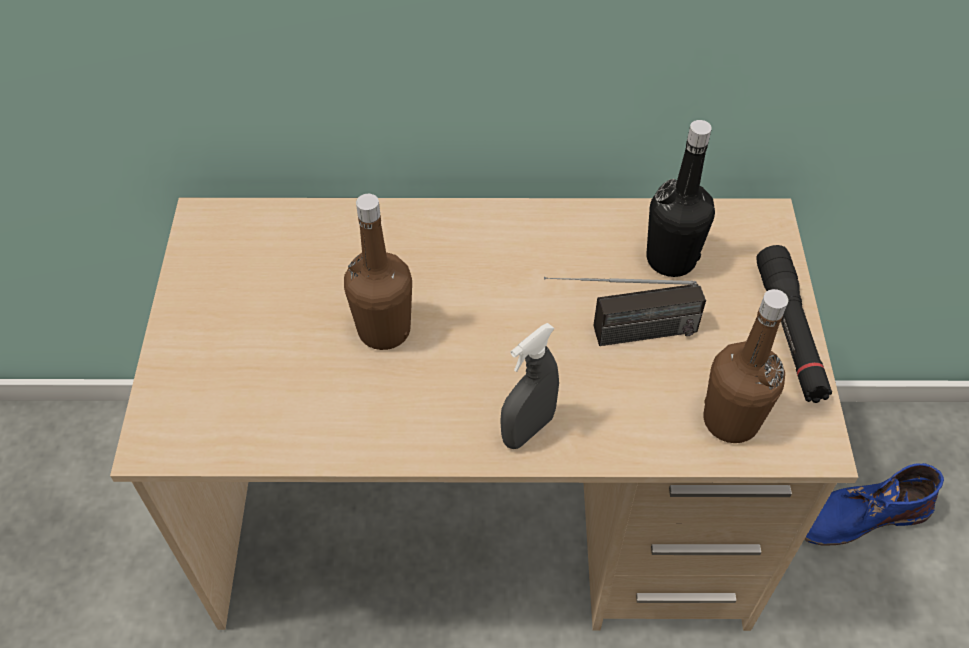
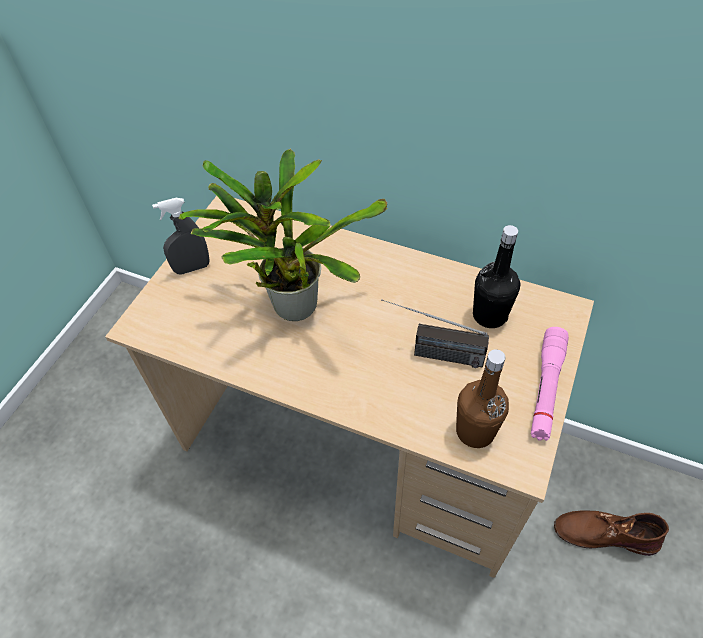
camera: 25 degrees right, 0 degrees up
(384, 330) = (290, 303): brown bottle -> potted plant
(528, 429) = (343, 391): grey spray bottle -> grey spray bottle (192, 268)
(790, 332) = (546, 388): black flashlight -> pink flashlight
(859, 516) = (604, 534): blue boot -> brown boot

